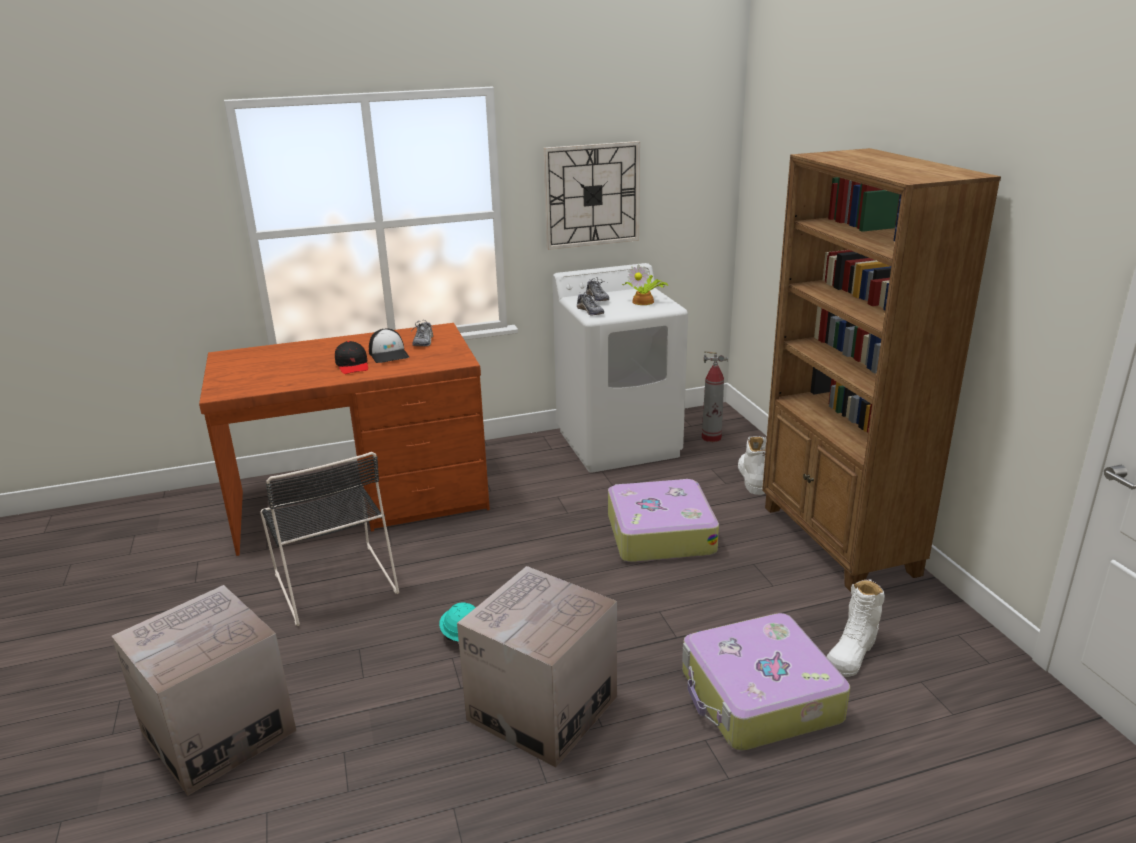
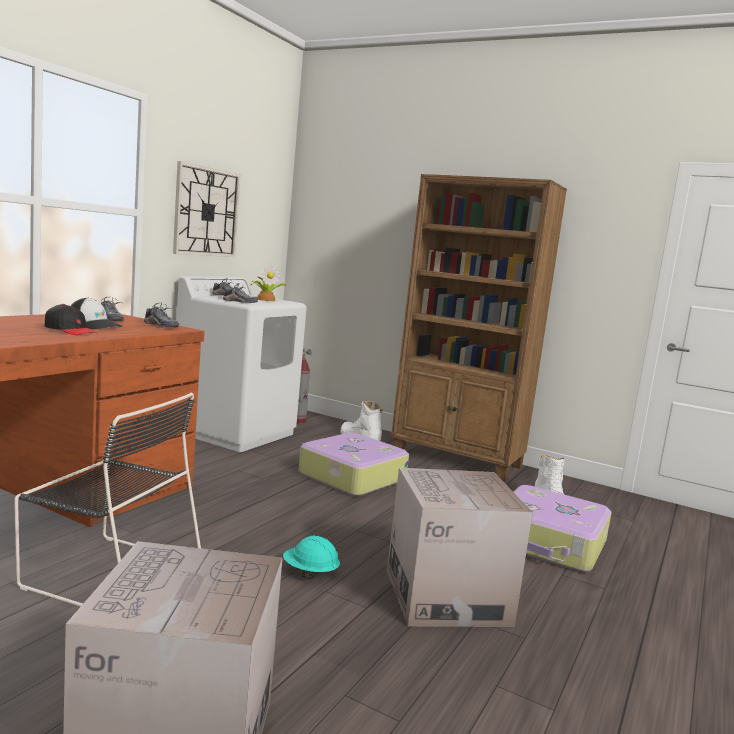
camera: 45 degrees left, 15 degrees down
(450, 355) = (161, 326): none -> shoe

